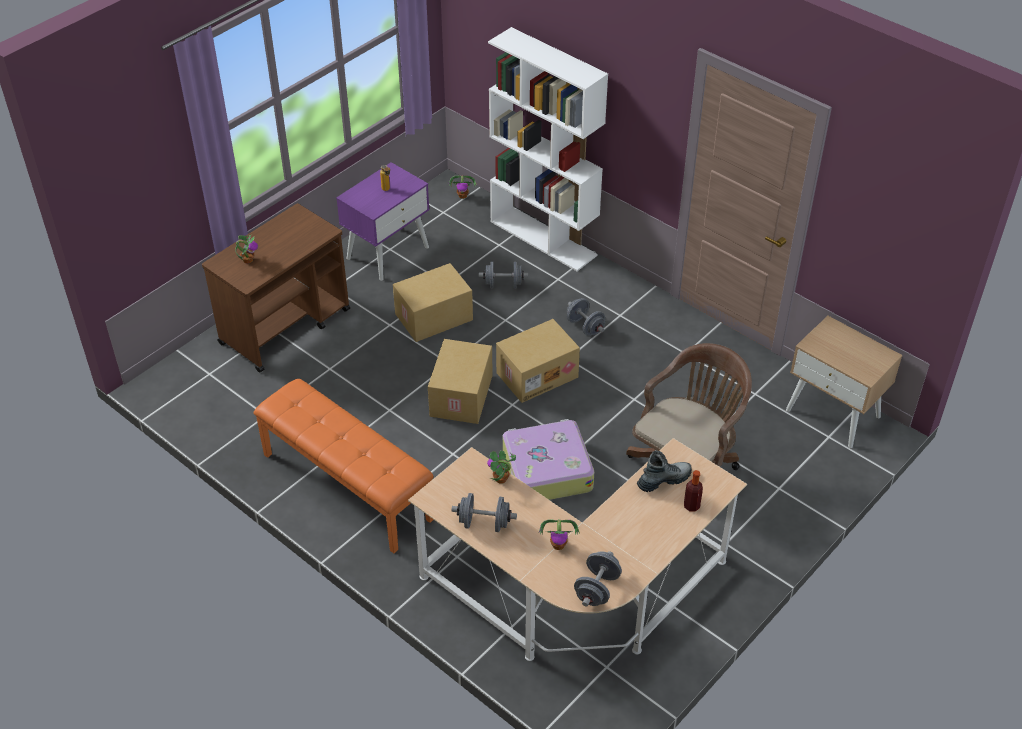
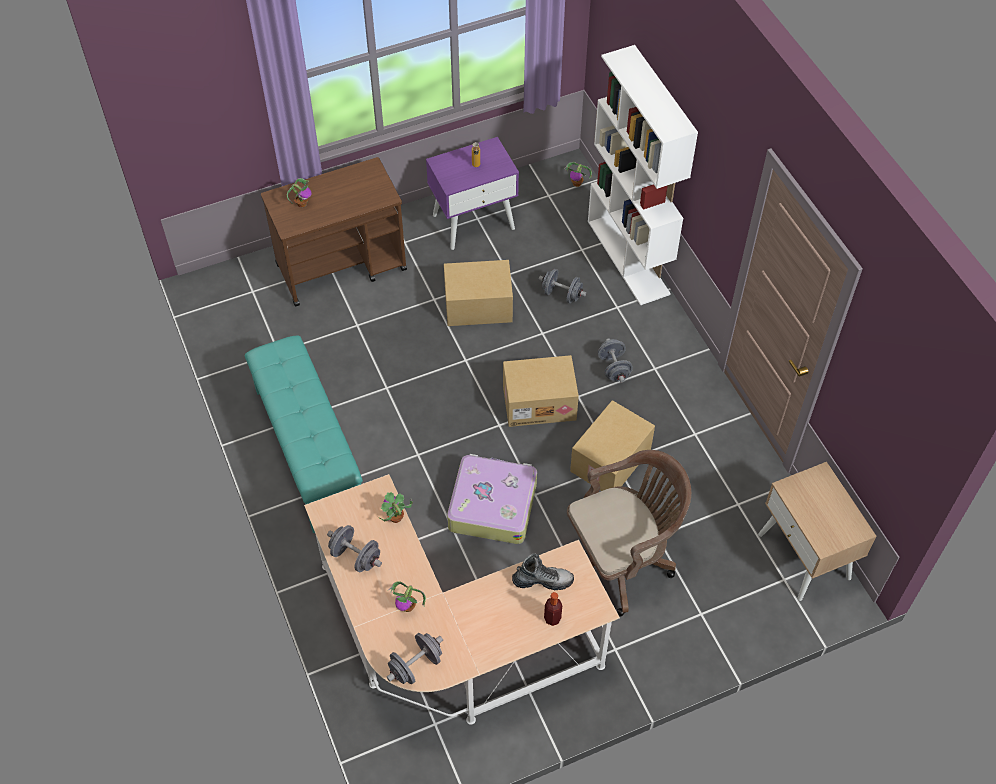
camera: 25 degrees right, 10 degrees up
(346, 487) = (308, 450): orange bench -> turquoise bench
(462, 396) = (458, 399): cardboard box -> cardboard box (611, 461)

